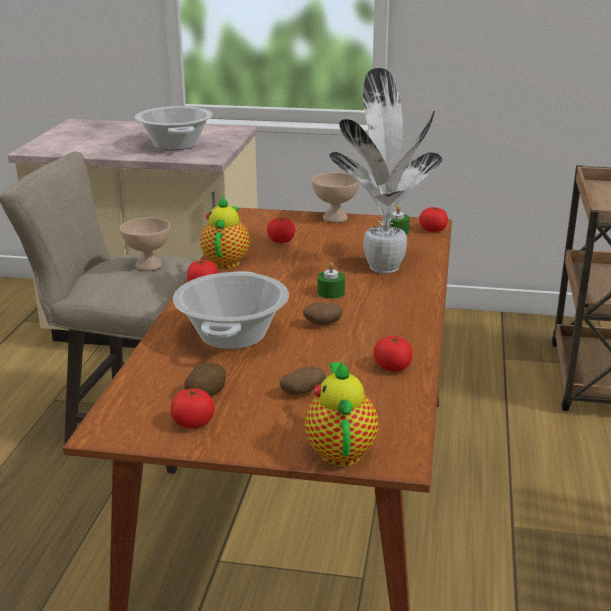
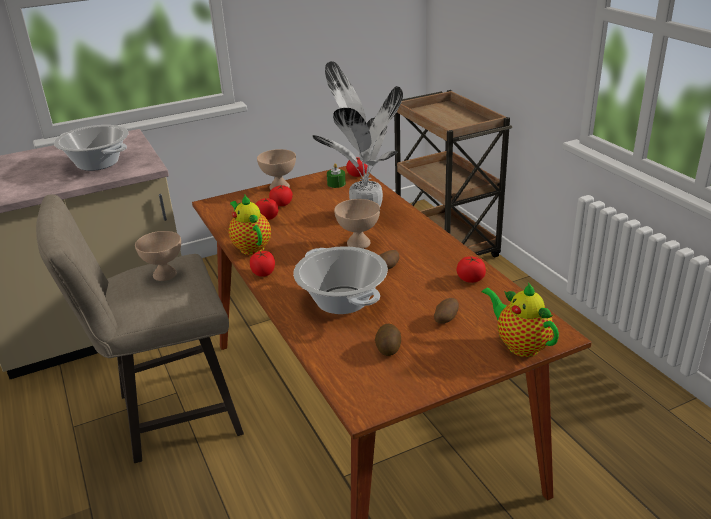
camera: 35 degrees left, 5 degrees up
(193, 423) = (412, 372): tomato -> tomato (281, 204)
(331, 292) = (359, 243): green candle -> beige bowl

